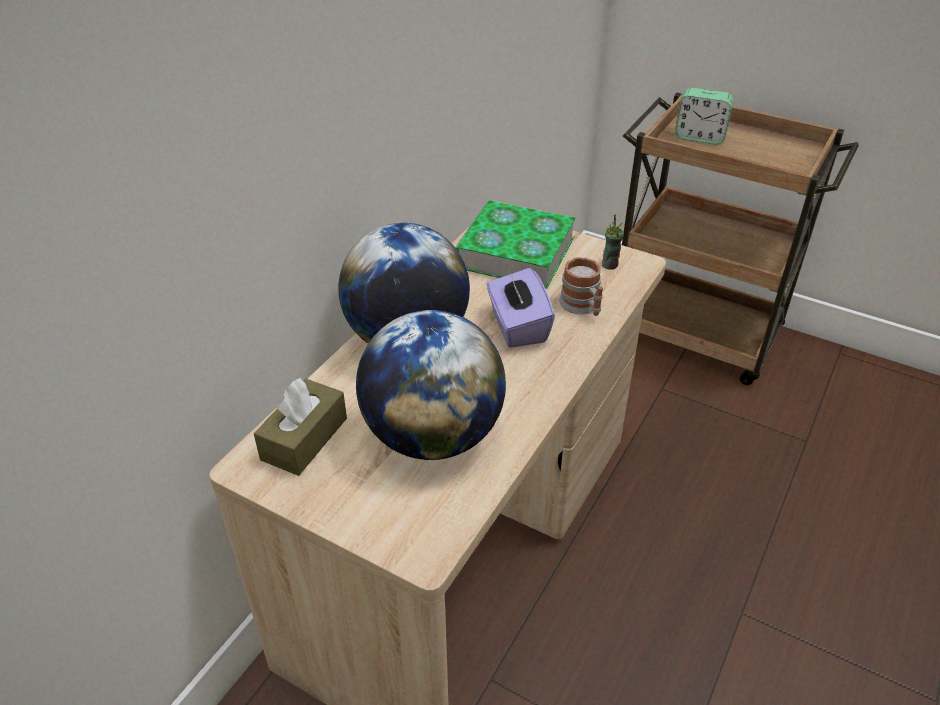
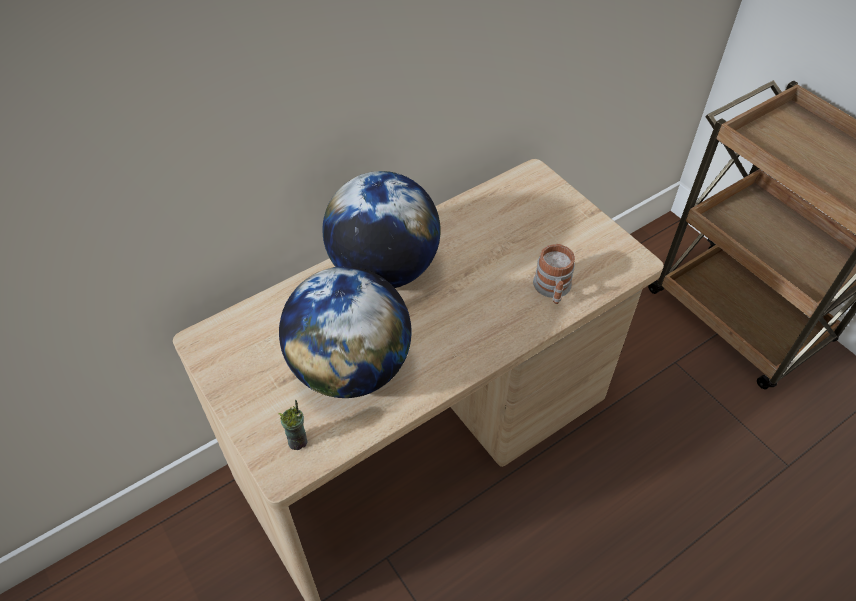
camera: 25 degrees right, 10 degrees up
(304, 439) = (254, 333): brown tissue box -> none
(515, 252) = (527, 213): book -> none
(517, 326) = (482, 289): purple tissue box -> none
(610, 264) = (606, 253): cup -> cup (298, 441)
(699, 137) = (789, 138): alarm clock -> none

